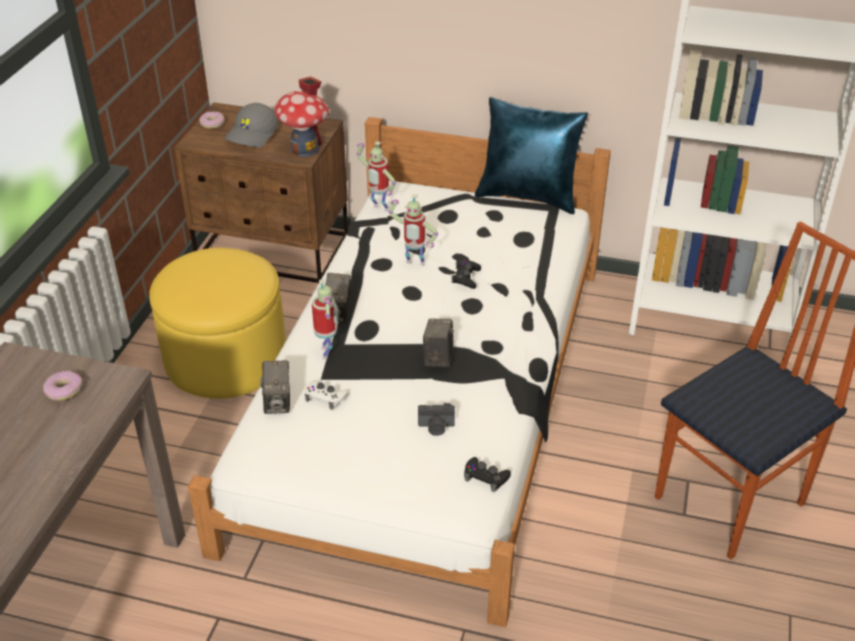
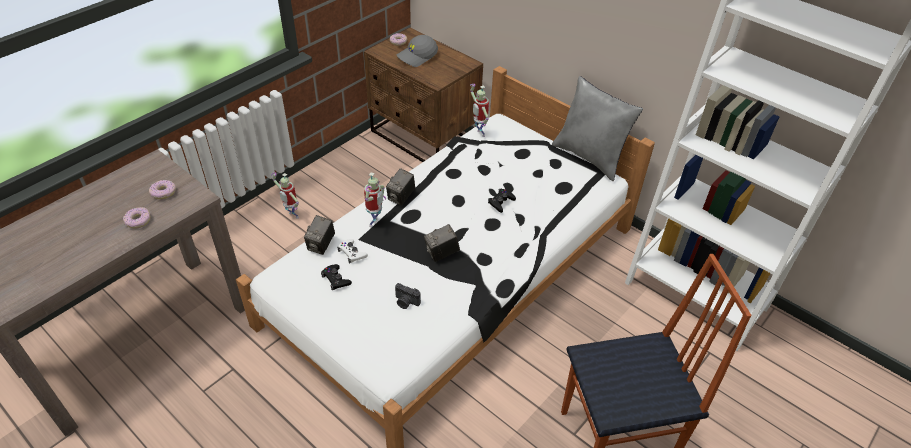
camera: 25 degrees right, 5 degrees up
(58, 435) = (138, 221): none -> donut
(226, 358) = (347, 201): yellow ottoman -> none
(305, 149) = (443, 77): toy house -> none
(414, 264) = (474, 181): toy robot -> toy robot (292, 216)
(438, 358) = (442, 253): camera -> camera turned 150 degrees counterclockwise
(486, 477) = (412, 352): black game controller -> black game controller (336, 279)
(528, 196) = (590, 157): blue pillow -> grey pillow

